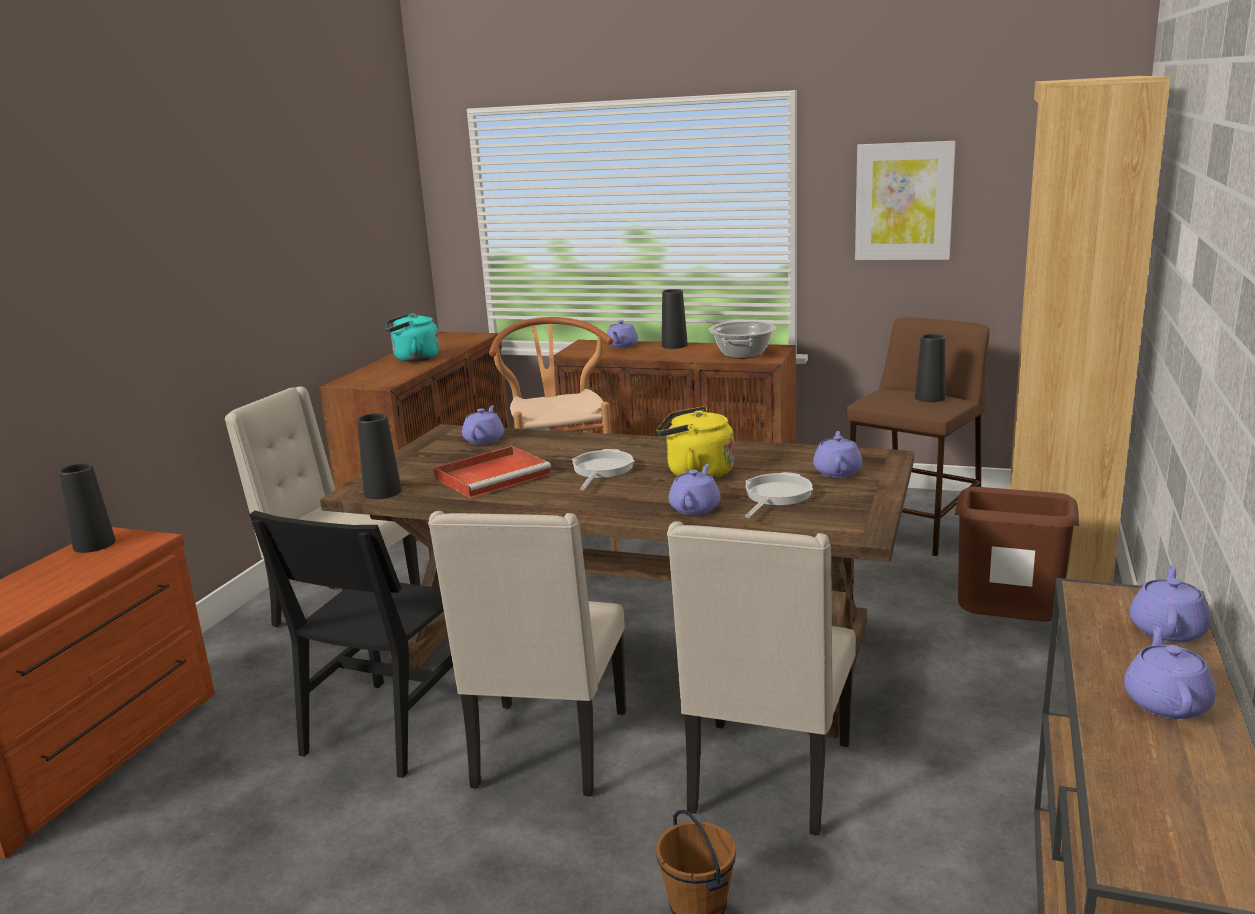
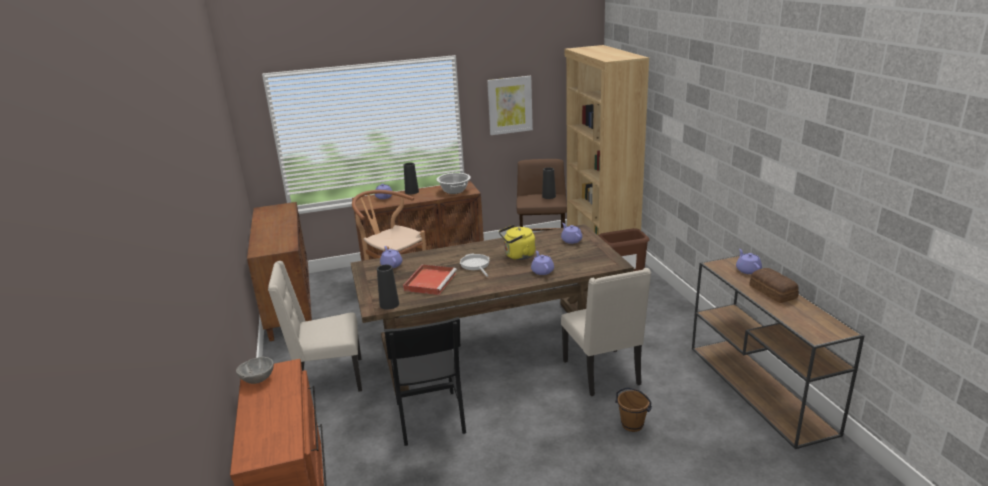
camera: 35 degrees left, 5 degrees up
(94, 544) = (257, 380): black vase -> grey bowl
(413, 359) = (274, 228): turquoise kettle -> none
(548, 751) = (512, 397): beige chair -> none
(776, 496) = (565, 257): frying pan -> none
(1166, 702) = (772, 292): purple teapot -> bread

